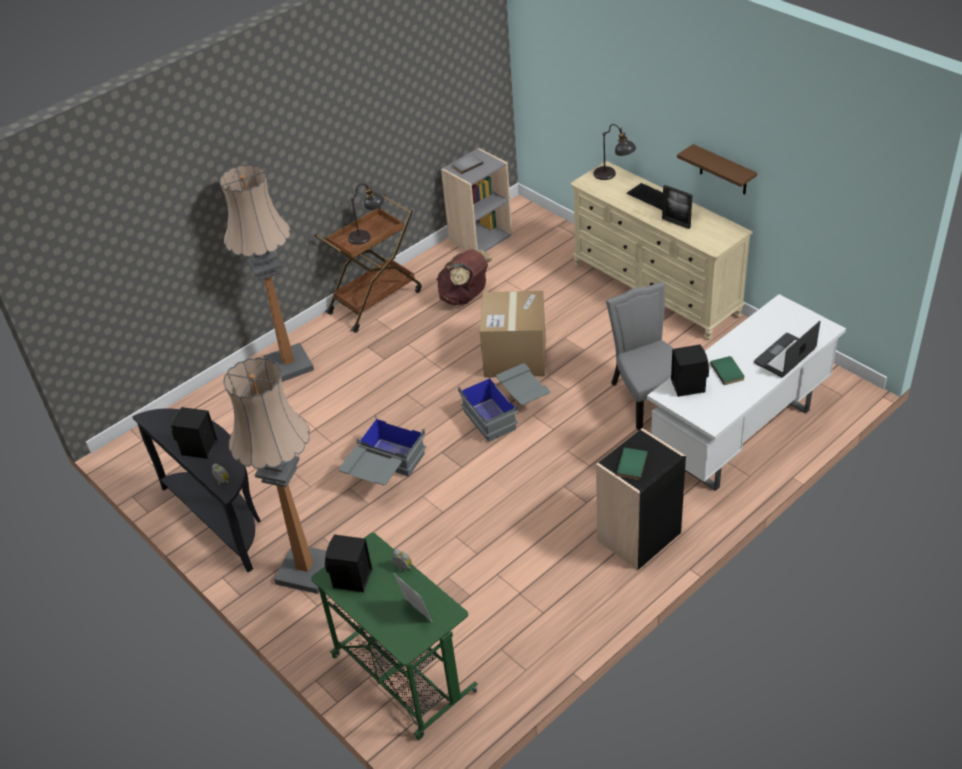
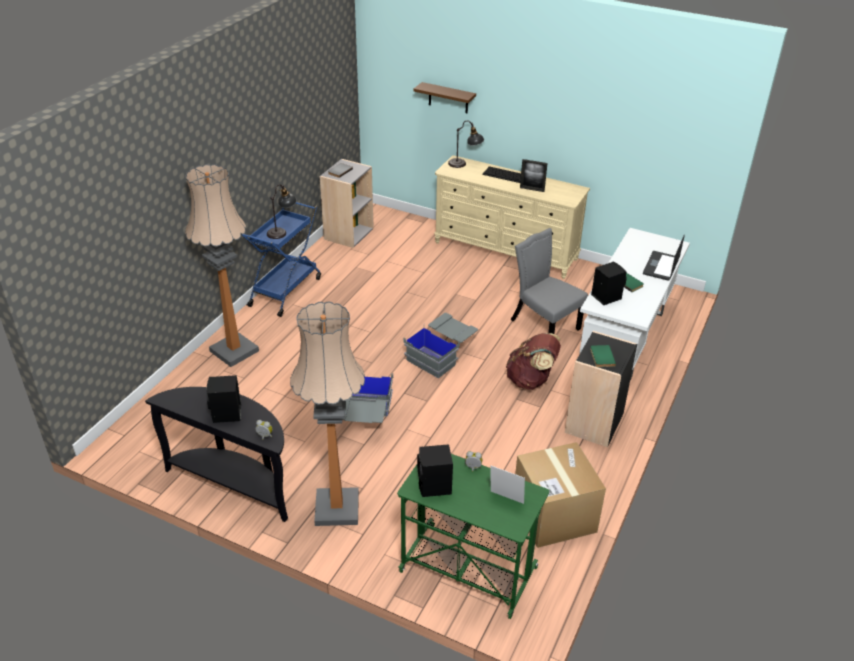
camera: 25 degrees left, 5 degrees down
(376, 302) = (286, 292): brown cart -> blue cart
(465, 297) = (360, 277): brown backpack -> brown backpack (531, 380)
(515, 356) = (424, 313): cardboard box -> cardboard box (554, 515)
(723, 170) = (564, 143): brown shelf -> brown shelf (448, 98)

